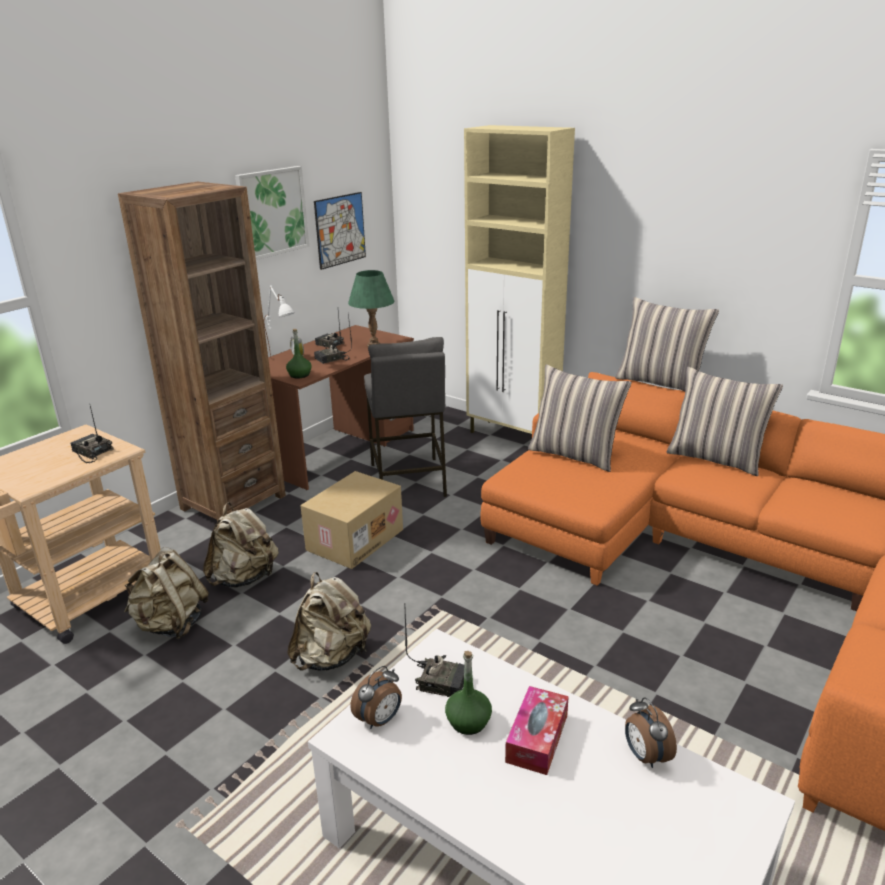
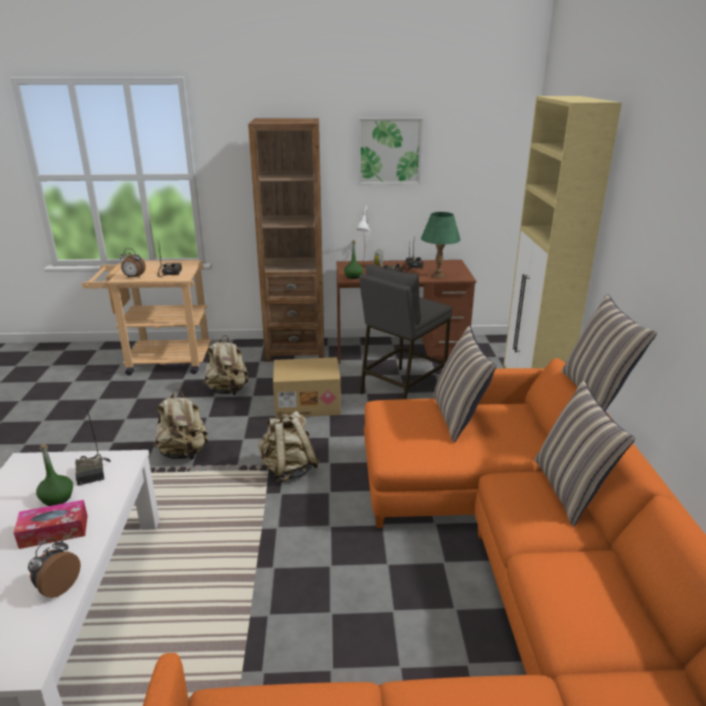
camera: 50 degrees right, 0 degrees up
(171, 624) = (167, 392): beige backpack -> beige backpack (288, 470)
(340, 230) = (460, 177): picture -> none
(380, 720) = (42, 467): alarm clock -> alarm clock (134, 277)

